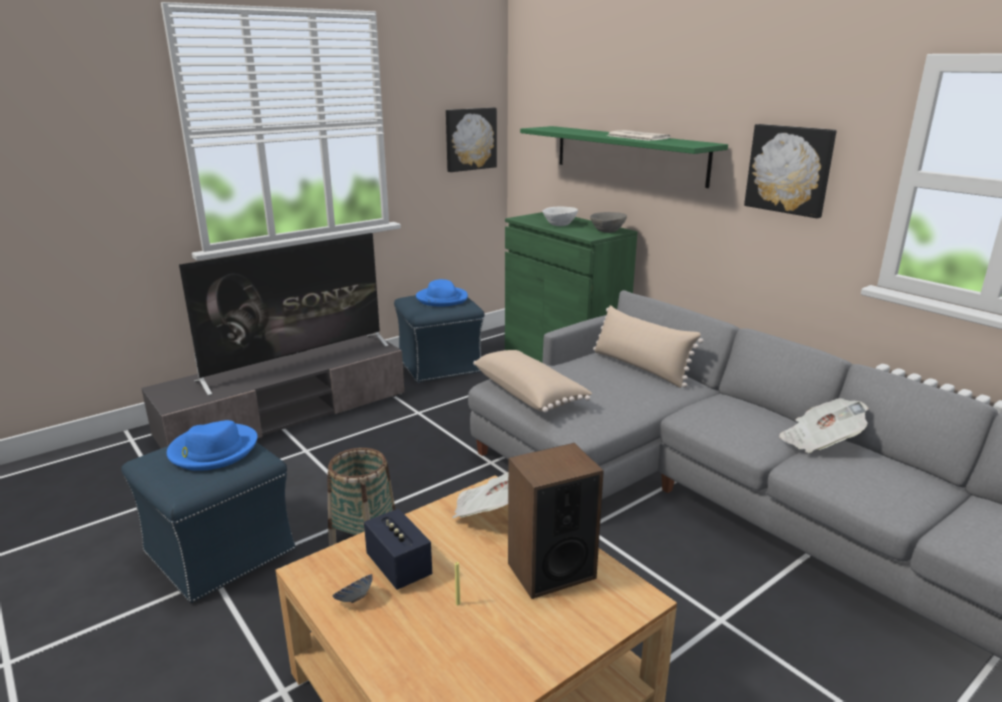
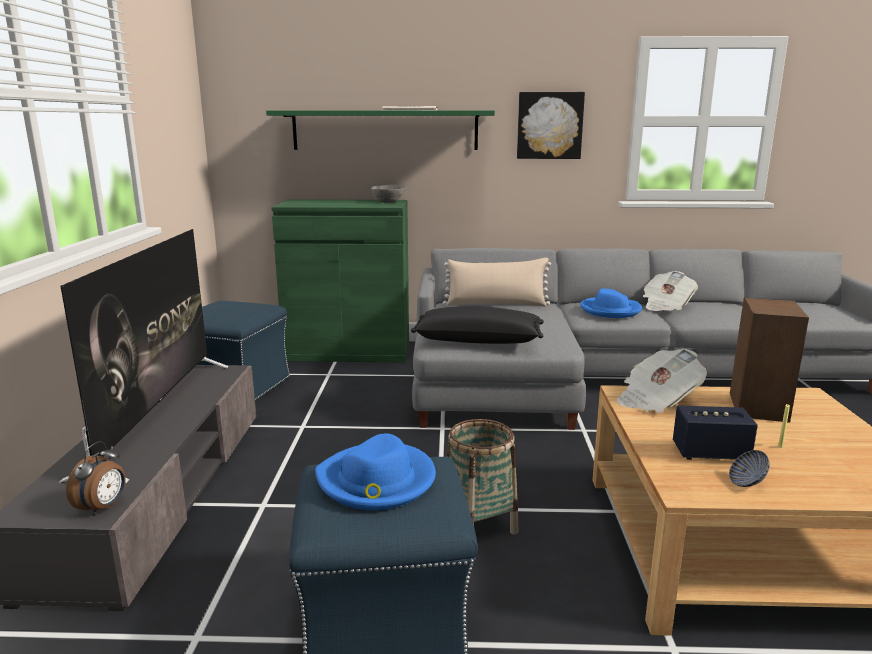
camera: 50 degrees left, 5 degrees down
(179, 403) = (103, 507): none -> alarm clock
(442, 299) = (229, 307): blue hat -> blue hat (610, 310)
(470, 139) = (185, 128): picture -> none
(529, 393) = (478, 340): beige pillow -> black pillow
(559, 224) = (336, 204): white bowl -> none

